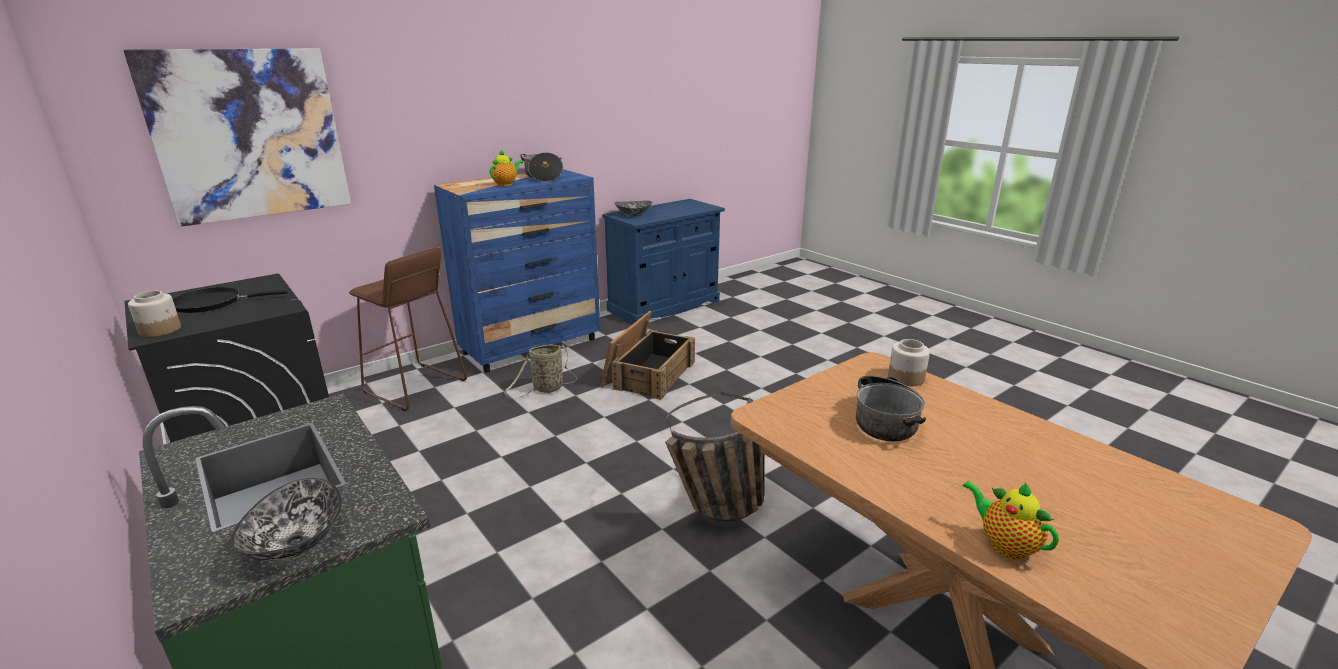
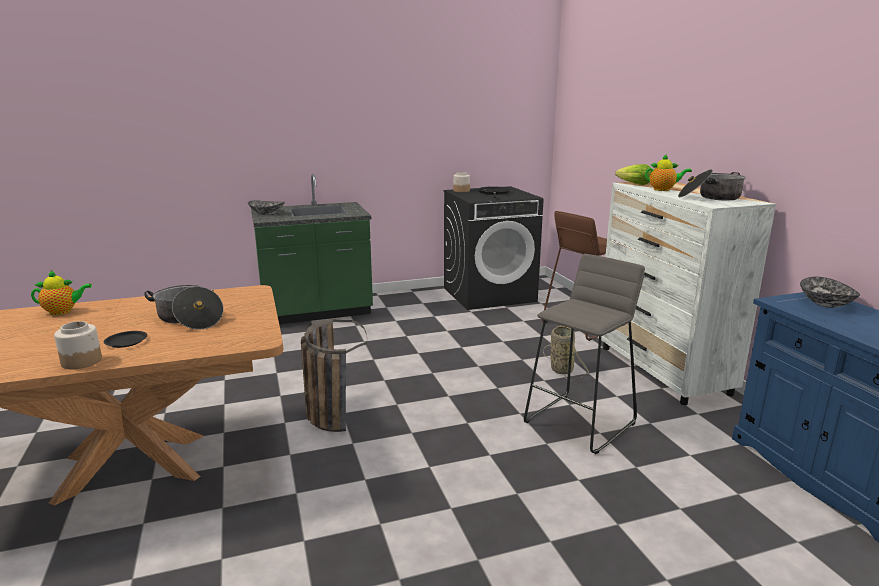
camera: 110 degrees right, 5 degrees down
(249, 135) = (600, 116): picture -> none
(472, 190) = (634, 184): none -> lettuce
(506, 184) = (663, 190): teapot -> teapot turned 45 degrees counterclockwise
(532, 346) = (662, 370): blue dresser -> white dresser
(648, 373) = (580, 423): crate -> grey stool
(905, 378) = (220, 343): jar -> jar (82, 361)
(977, 429) = (126, 342): none -> black plate

